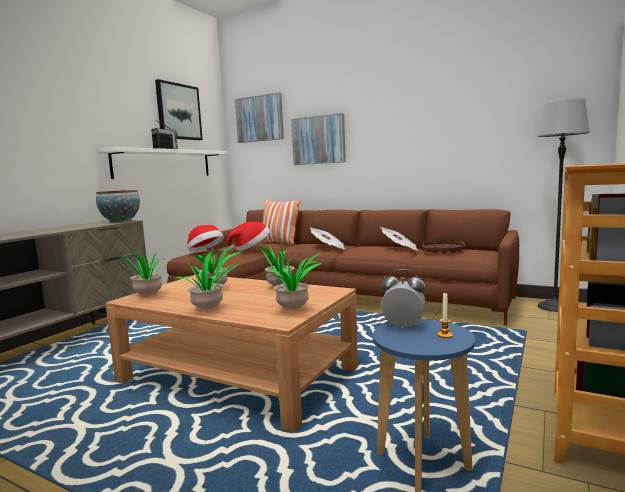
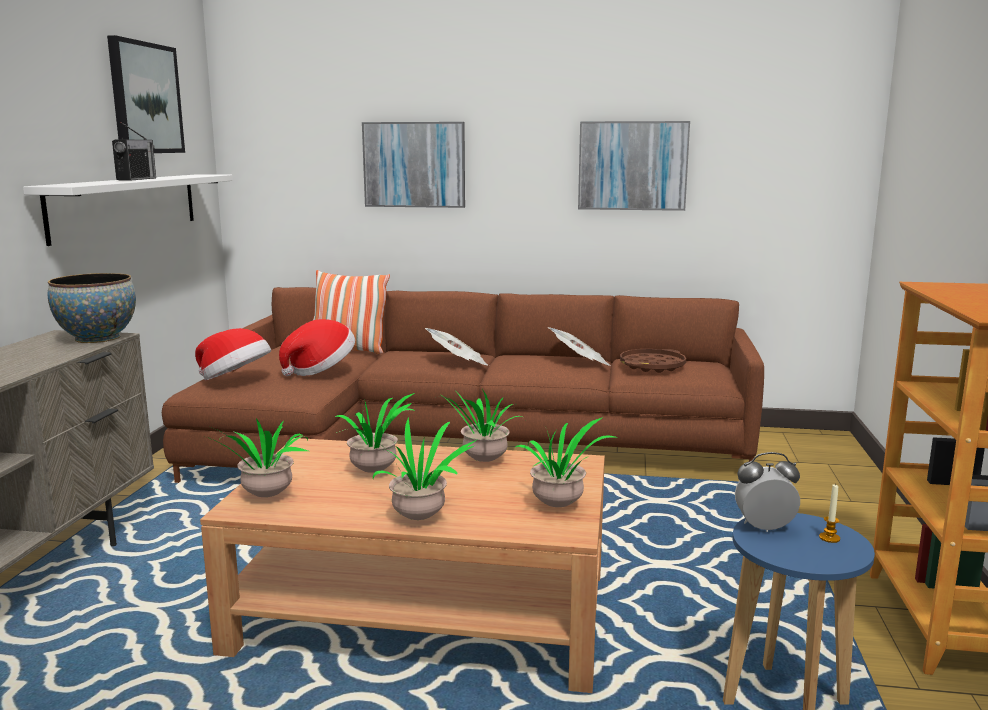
camera: 20 degrees left, 5 degrees up
(259, 118) = (293, 114): picture -> picture (632, 166)
(555, 307) = (795, 441): floor lamp -> none

